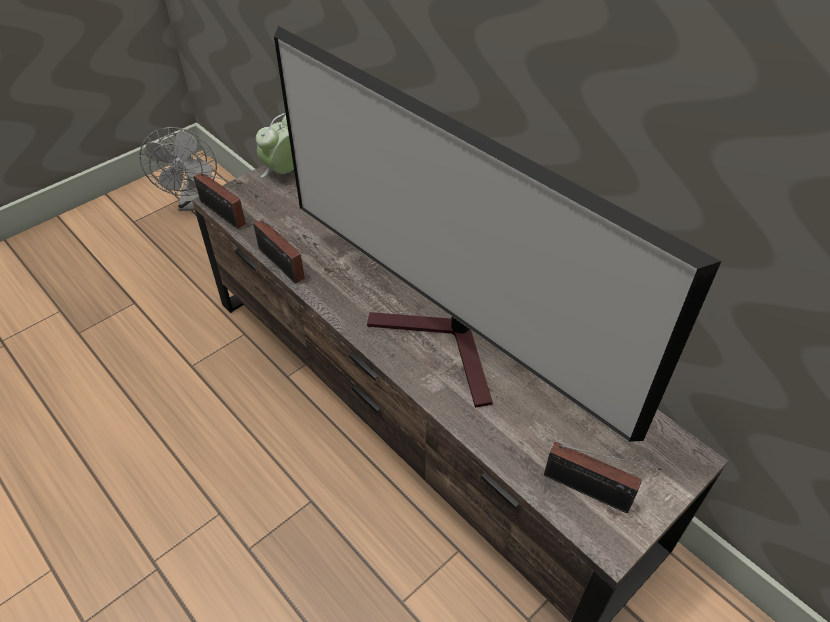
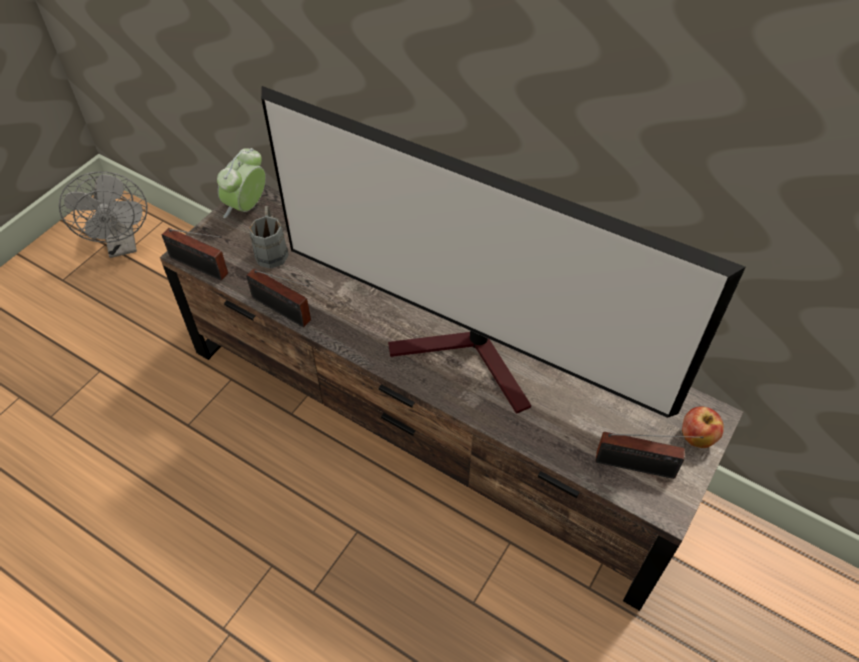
camera: 15 degrees left, 5 degrees up
(293, 211) = (272, 249): none -> grey mug
(665, 476) = (696, 438): none -> apple

